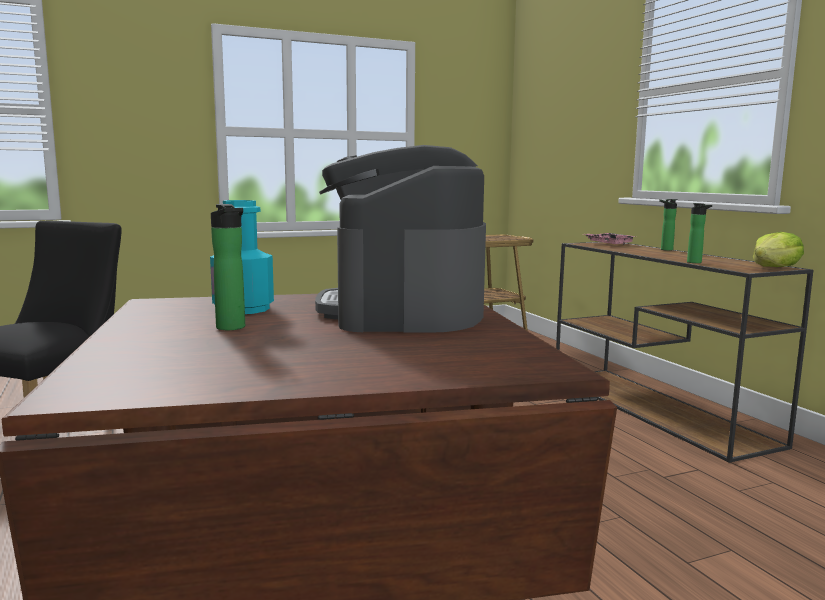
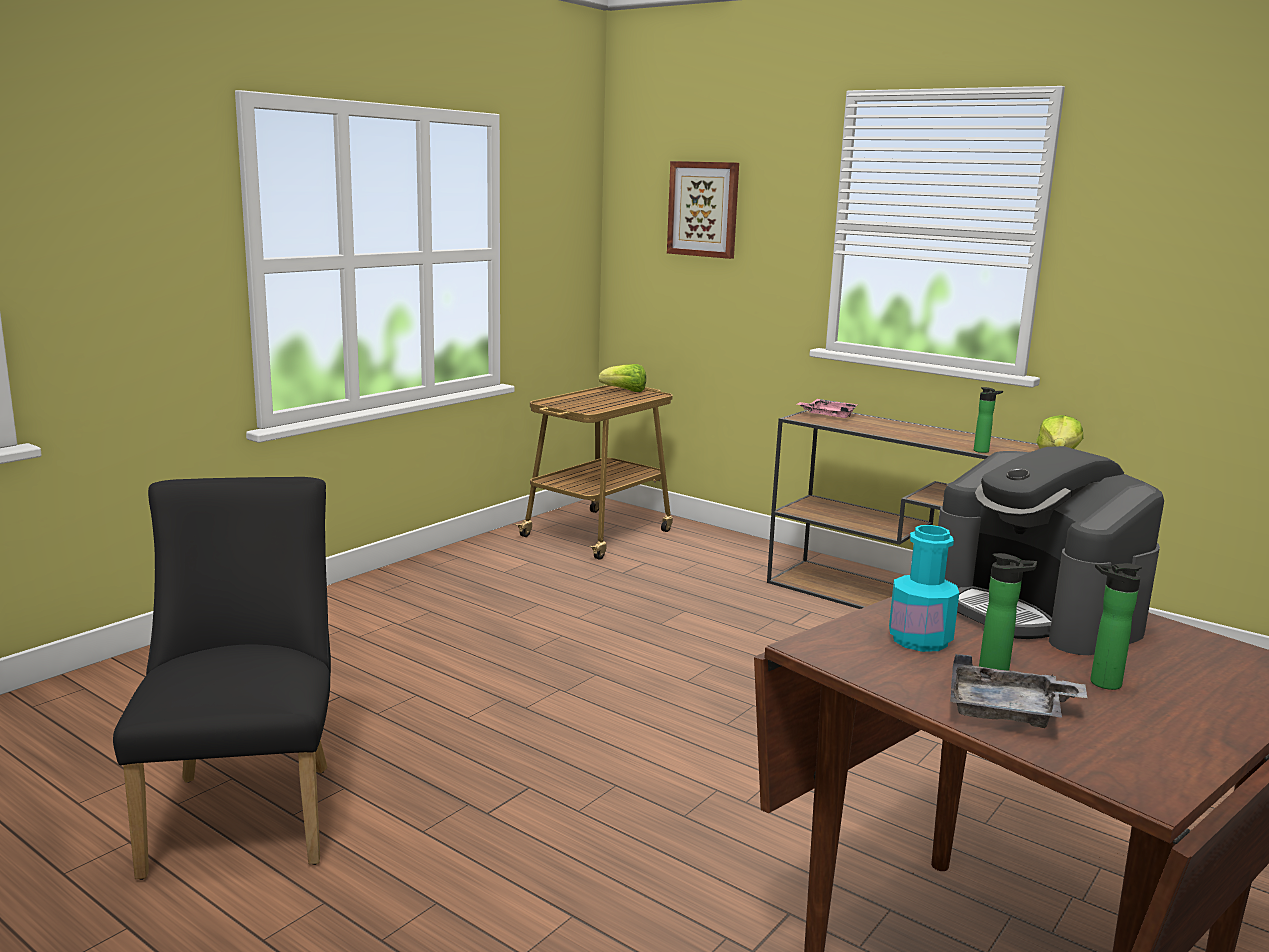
camera: 30 degrees left, 5 degrees up
(157, 342) = (1008, 712): none -> grey tray
(503, 237) = (625, 391): none -> lettuce
(563, 99) = (704, 209): none -> picture
(664, 249) = (904, 423): bottle -> bottle (1100, 683)

